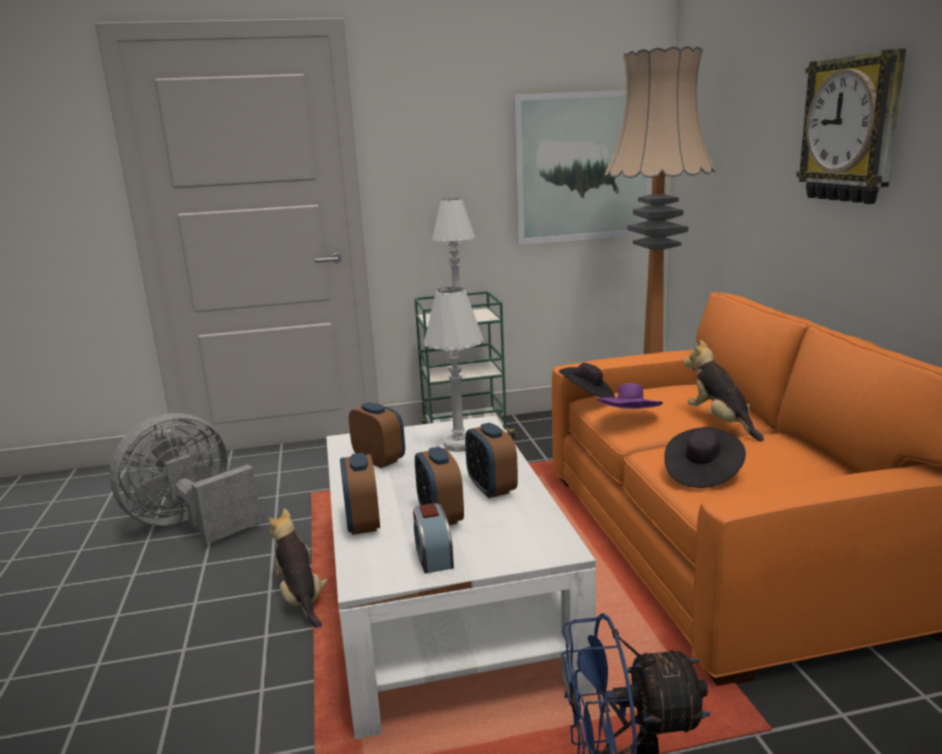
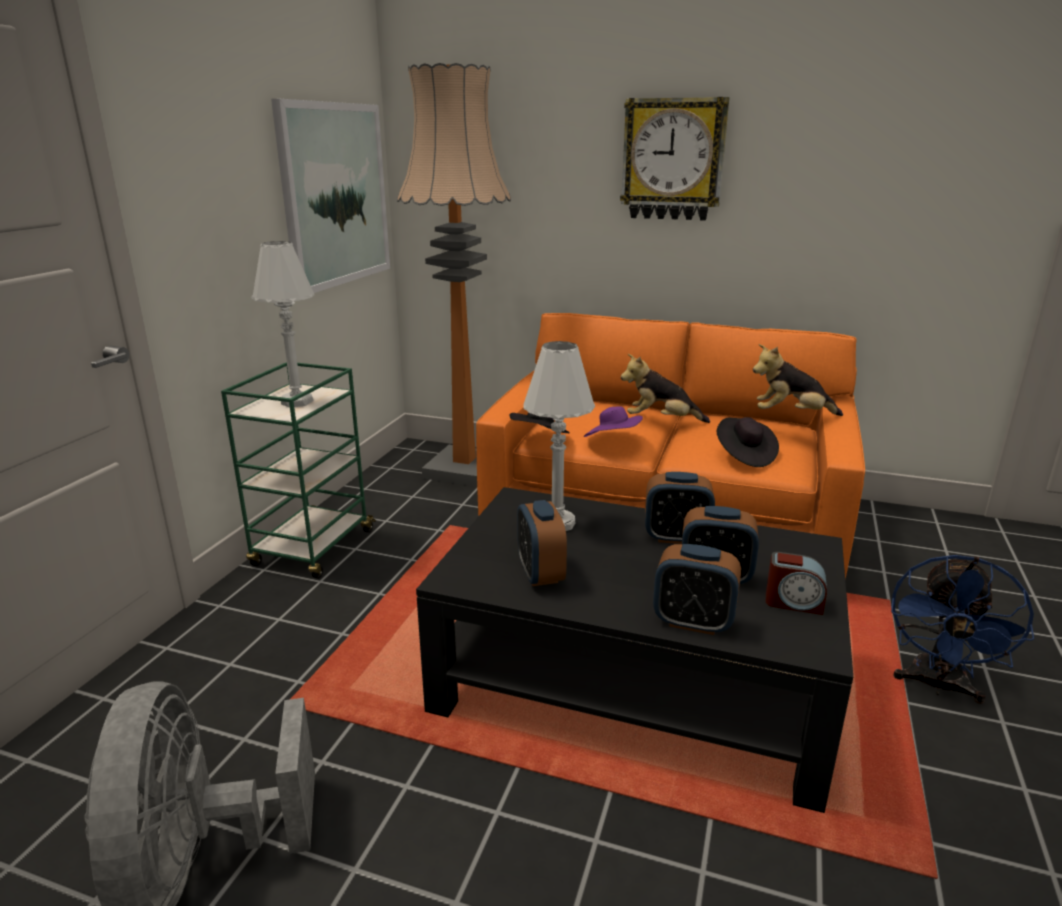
camera: 60 degrees left, 5 degrees up
(301, 598) = (541, 786): plush toy -> plush toy (791, 415)
(379, 460) = (540, 573): alarm clock -> alarm clock turned 90 degrees counterclockwise
(443, 601) = (635, 681): white coffee table -> black coffee table

